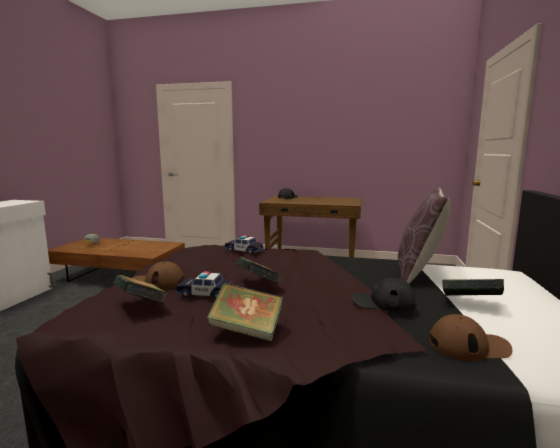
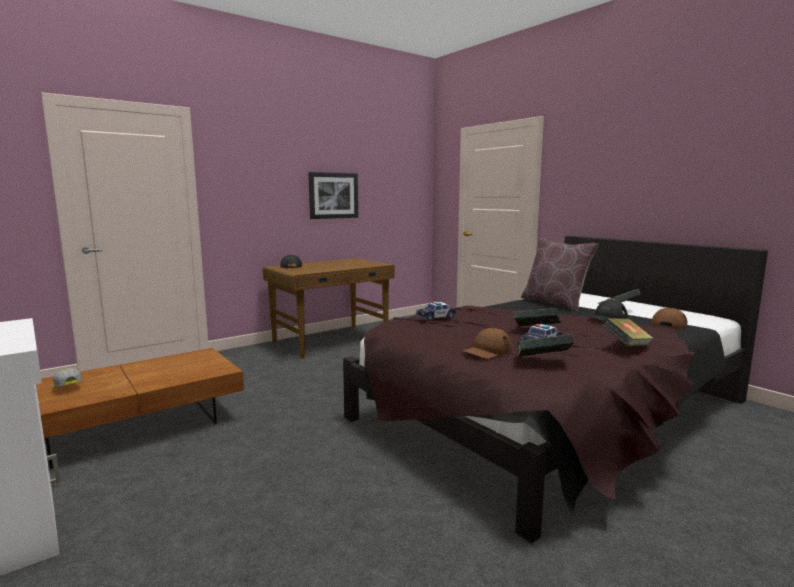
camera: 50 degrees left, 0 degrees up
(341, 141) = (333, 195): none -> picture

